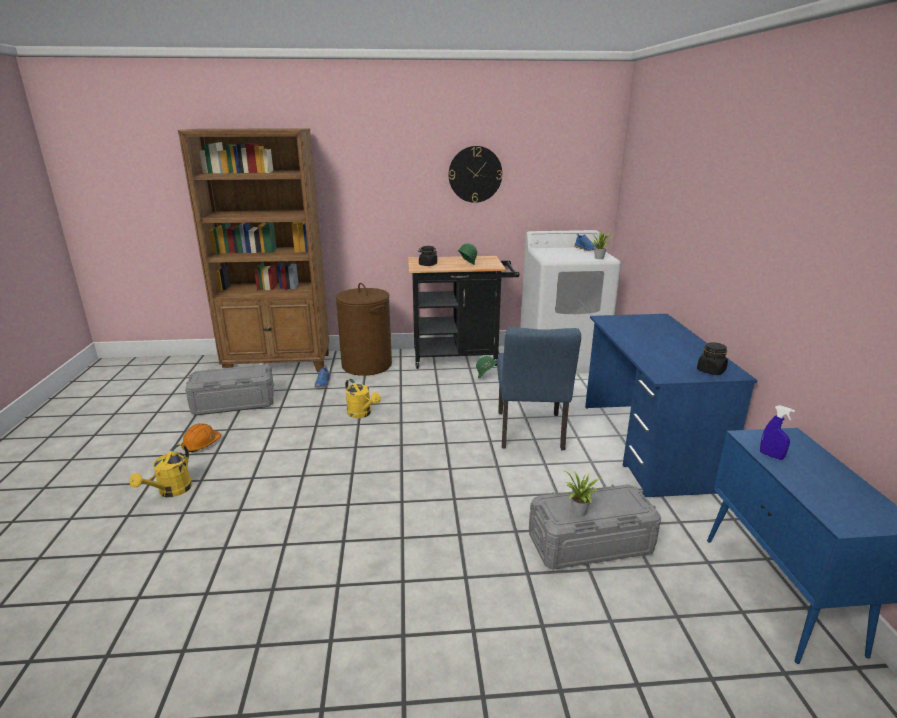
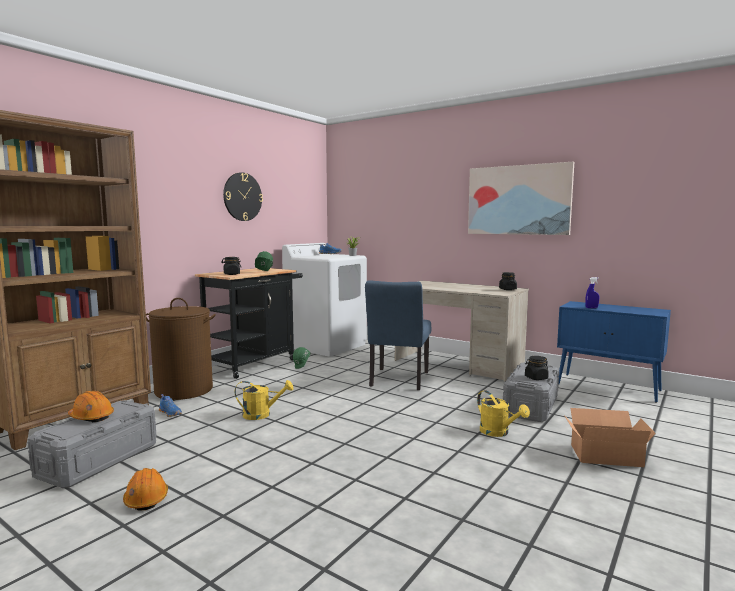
camera: 50 degrees left, 15 degrees down
(171, 491) = (211, 540): yellow watering can -> yellow watering can (498, 433)
(230, 372) = (91, 417): none -> orange hard hat
(511, 647) = (603, 454): none -> cardboard box
(530, 434) = (398, 381): blue chair -> blue chair turned 60 degrees clockwise
(578, 513) = (536, 378): potted plant -> black jar
(646, 445) = (458, 364): blue desk -> beige desk
(780, 225) = (518, 200): none -> picture

